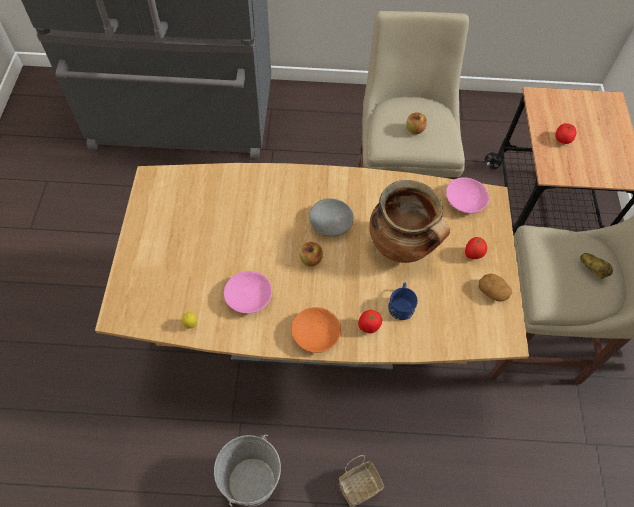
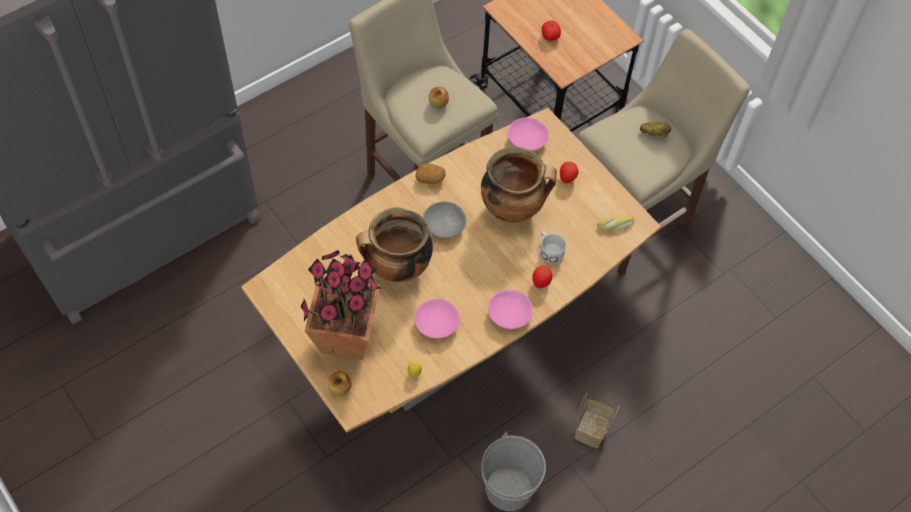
camera: 40 degrees left, 0 degrees up
(170, 255) = (345, 336): none -> potted plant
(260, 231) = (397, 268): none -> cooking pot
(310, 259) = (455, 263): apple -> apple (340, 388)
(316, 334) = (510, 313): orange bowl -> pink bowl
(401, 304) = (549, 250): blue mug -> white mug
(483, 325) = (615, 225): none -> bread
(493, 291) = (602, 197): potato -> potato (430, 178)

